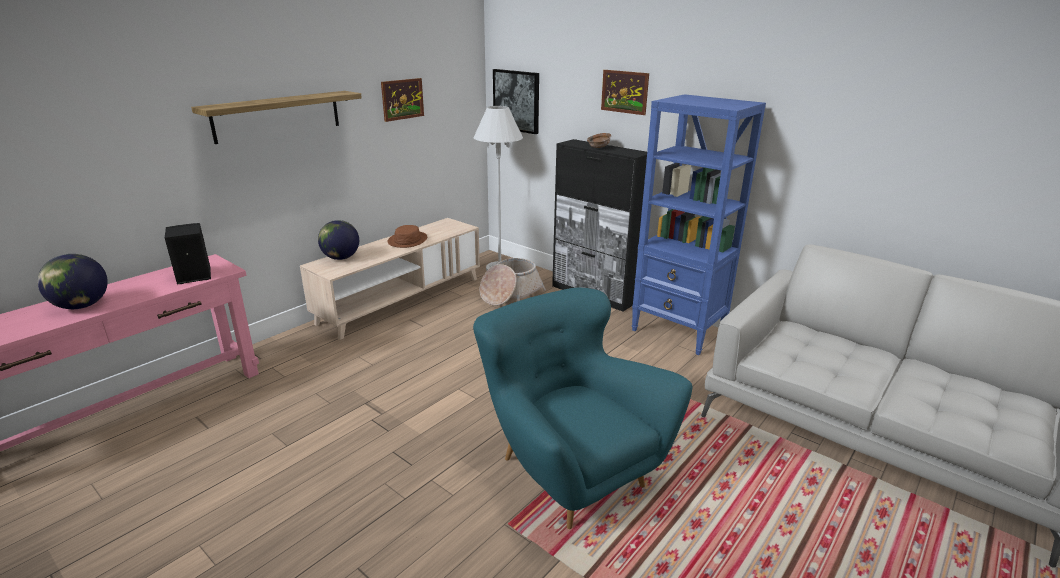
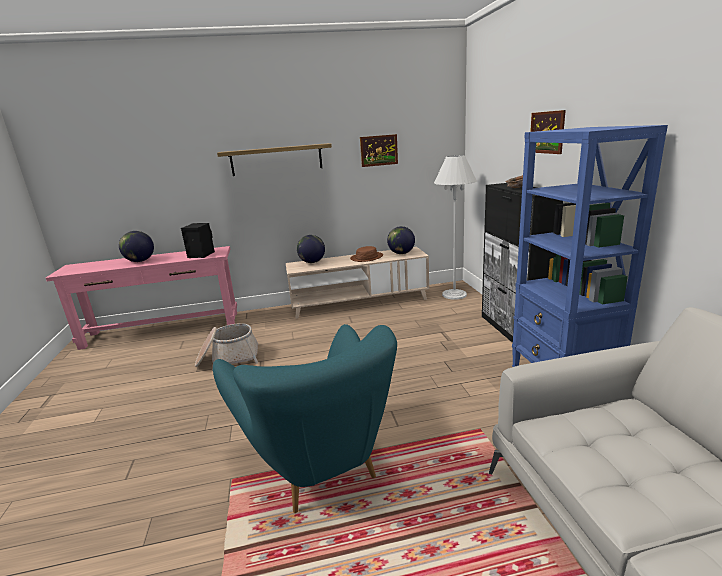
camera: 40 degrees right, 5 degrees down
(443, 229) = (401, 253): none -> globe
(510, 294) = (439, 315): basket -> basket (228, 358)
(516, 101) = (480, 151): picture -> none
(569, 470) = (318, 462): turquoise armchair -> turquoise armchair turned 150 degrees clockwise

